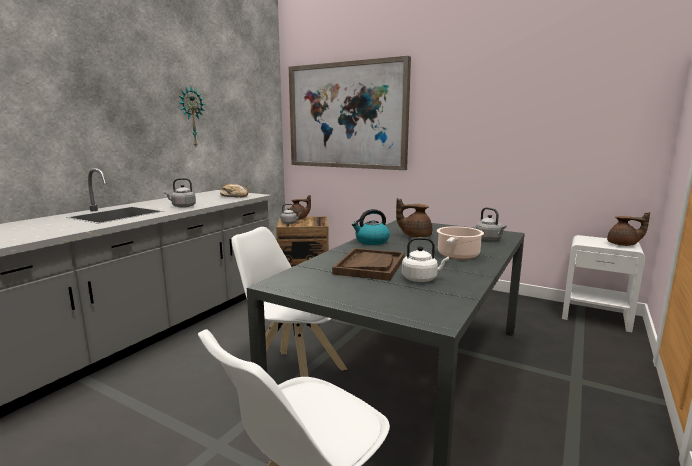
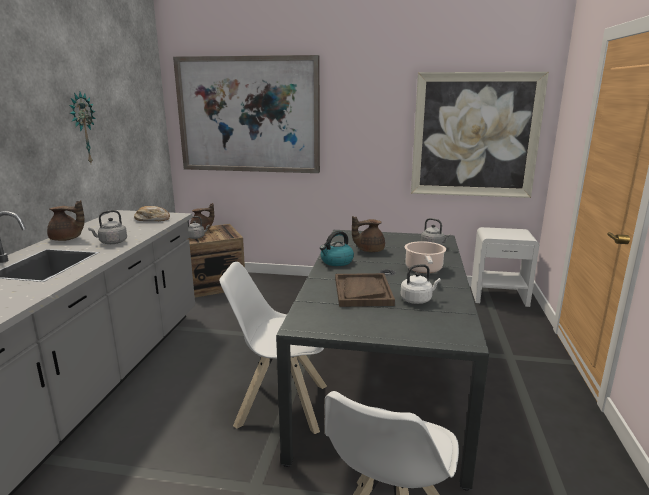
camera: 20 degrees left, 5 degrees up
(572, 132) = (475, 135): none -> picture
(623, 245) = (520, 234): brown teapot -> brown teapot (67, 239)

